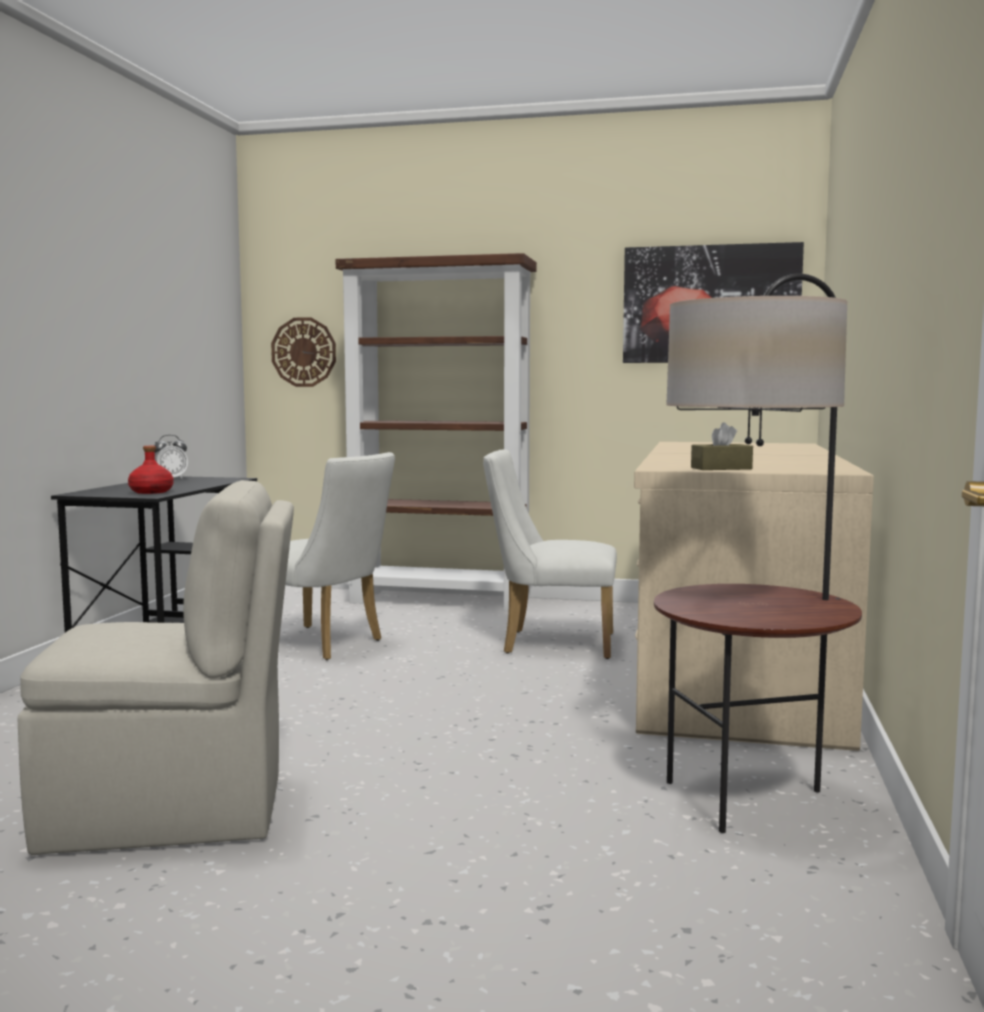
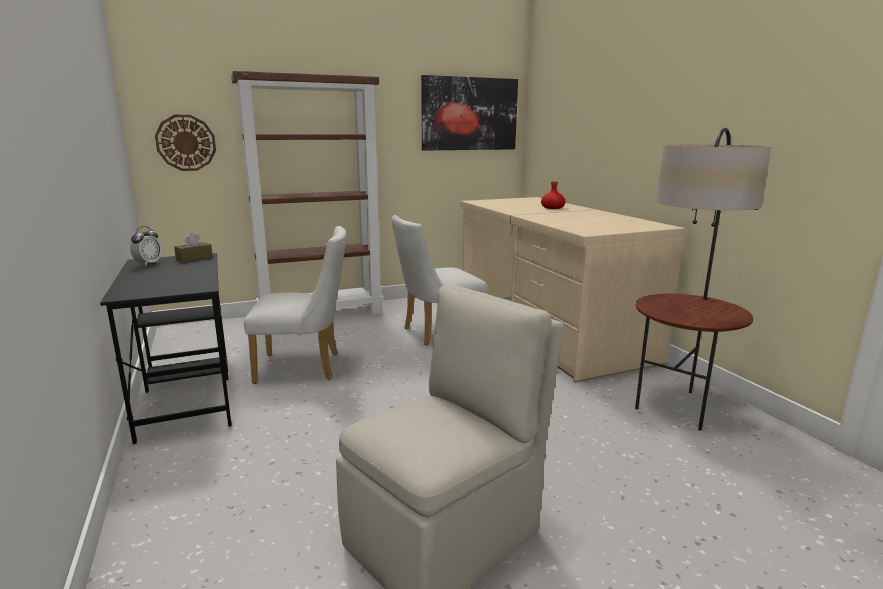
camera: 35 degrees left, 10 degrees up
(151, 492) = (186, 283): red bottle -> red bottle (552, 207)
(721, 468) = (612, 229): brown tissue box -> brown tissue box (194, 258)

